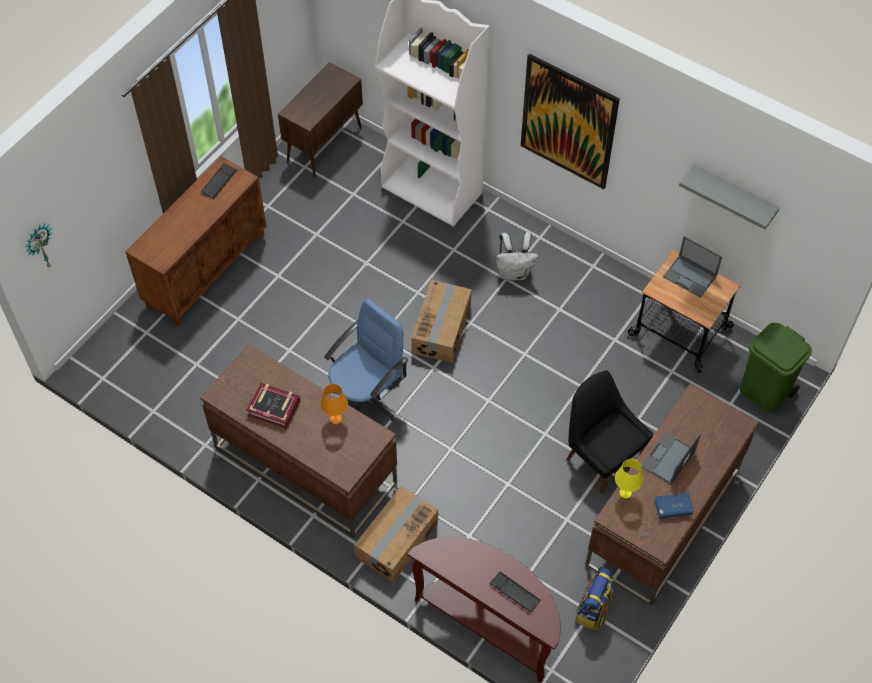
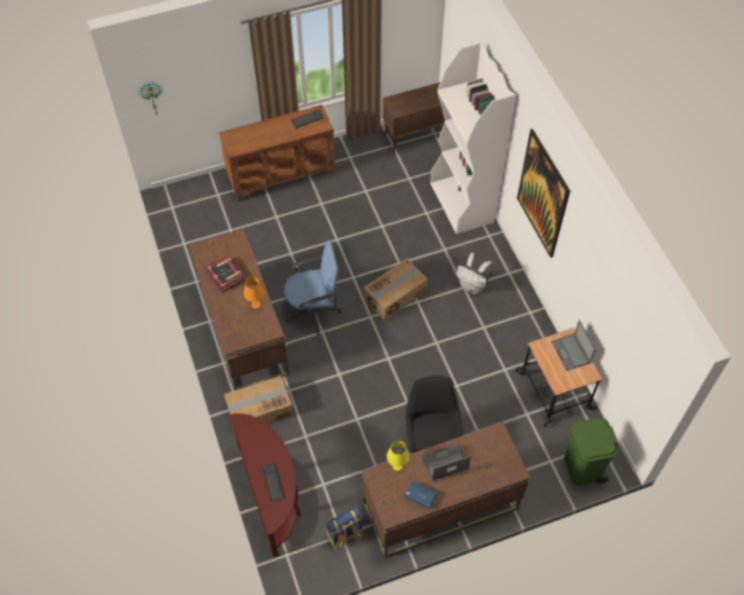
camera: 35 degrees right, 0 degrees up
(733, 195) = (614, 305): grey shelf -> none

